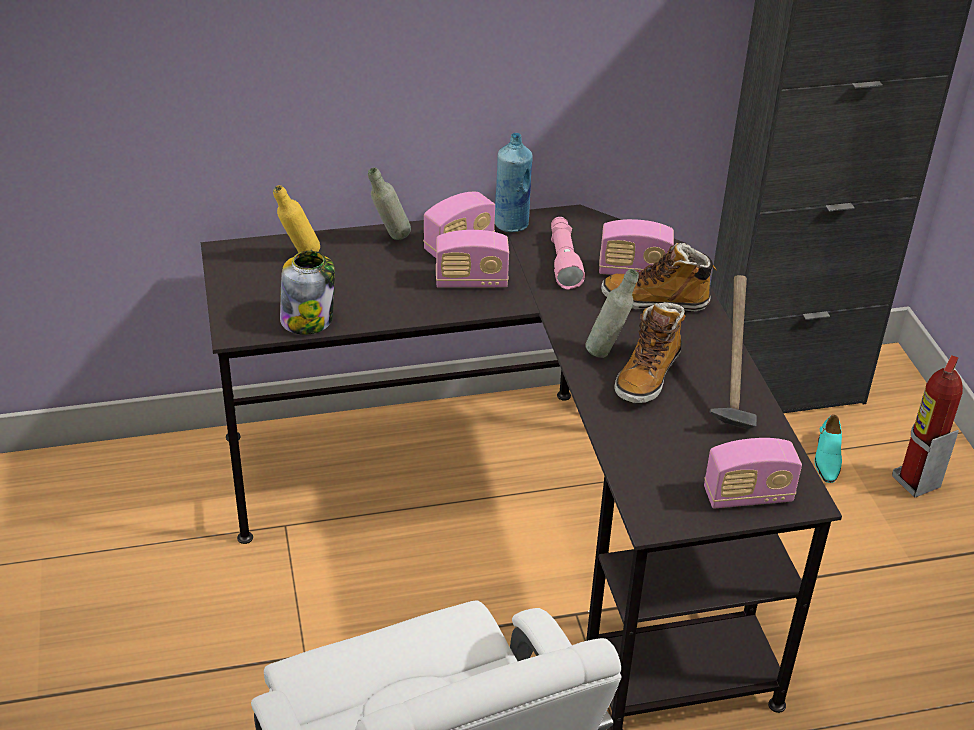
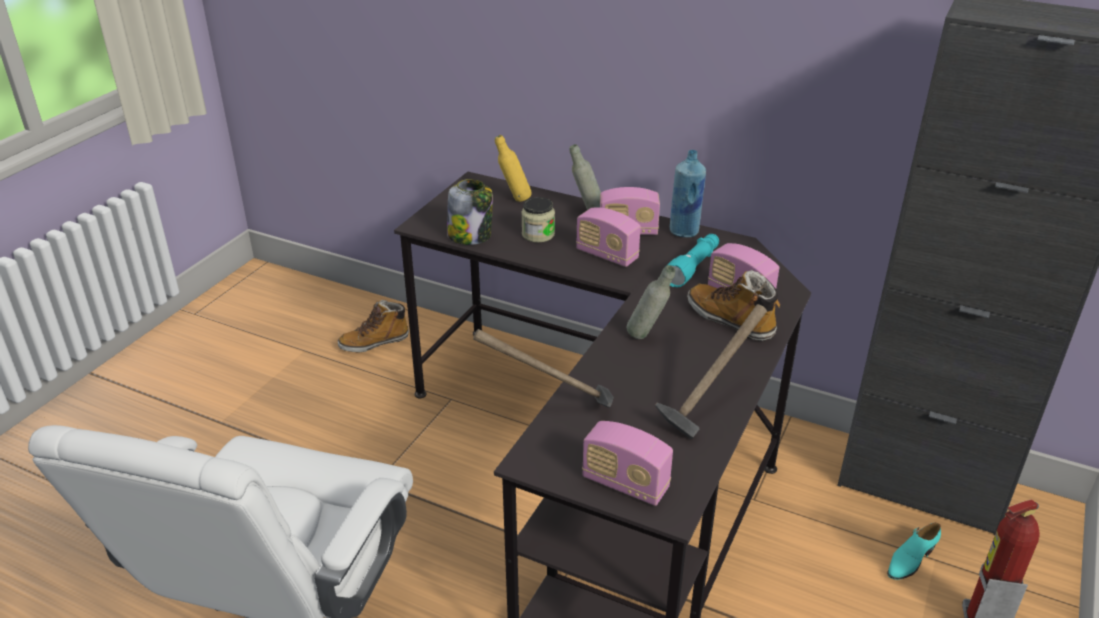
camera: 40 degrees right, 5 degrees down
(376, 288) = (538, 234): none -> jar
(563, 260) = (693, 267): pink flashlight -> turquoise flashlight
(609, 461) = (551, 407): none -> hammer
(648, 376) = (657, 366): boot -> boot (375, 342)

